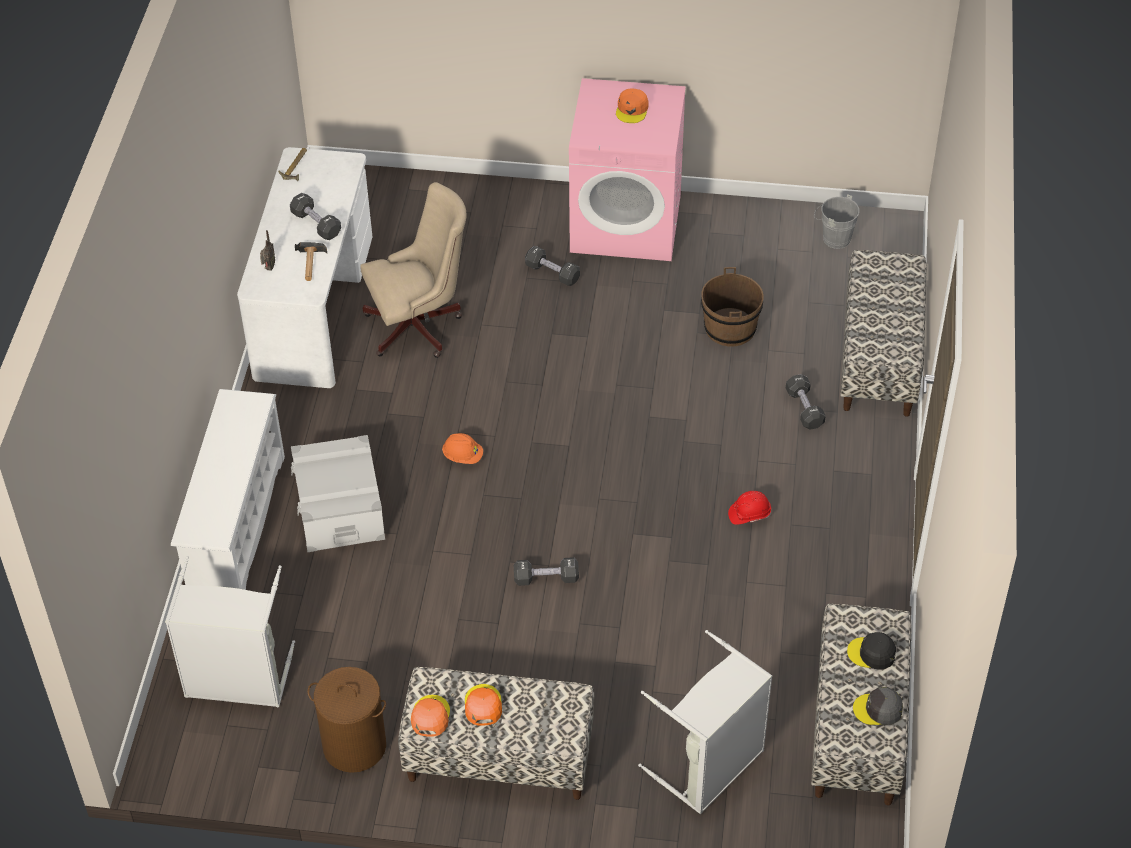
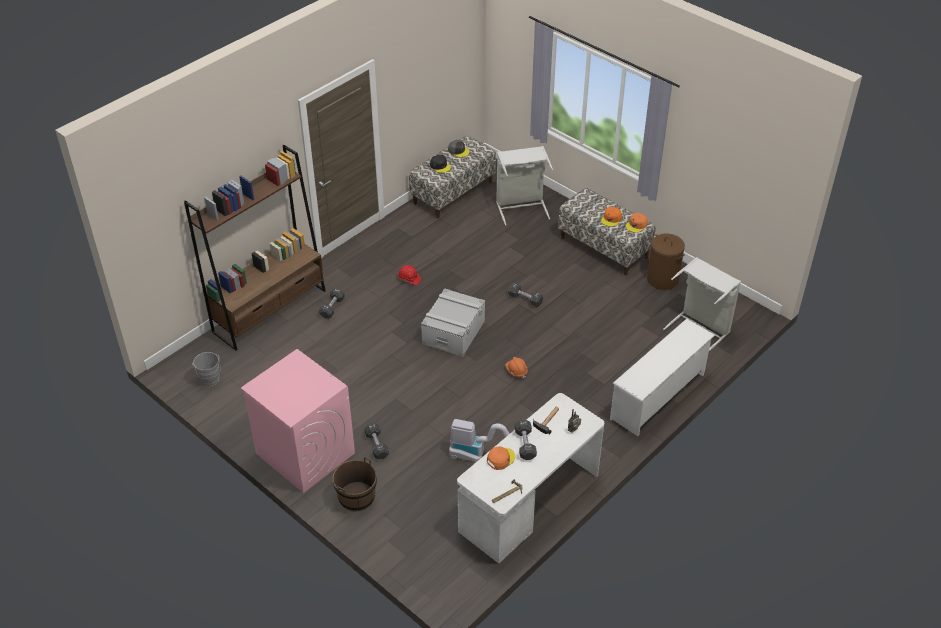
camera: 145 degrees left, 5 degrees down
(340, 509) = (599, 378): grey storage box -> grey storage box (453, 332)
(419, 326) = (479, 454): beige office chair -> vacuum cleaner
(632, 109) = (287, 388): orange cap -> orange cap (500, 459)
(730, 328) = (320, 363): brown bucket -> brown bucket (357, 497)
(879, 358) = (270, 311): bench -> brown bookcase

